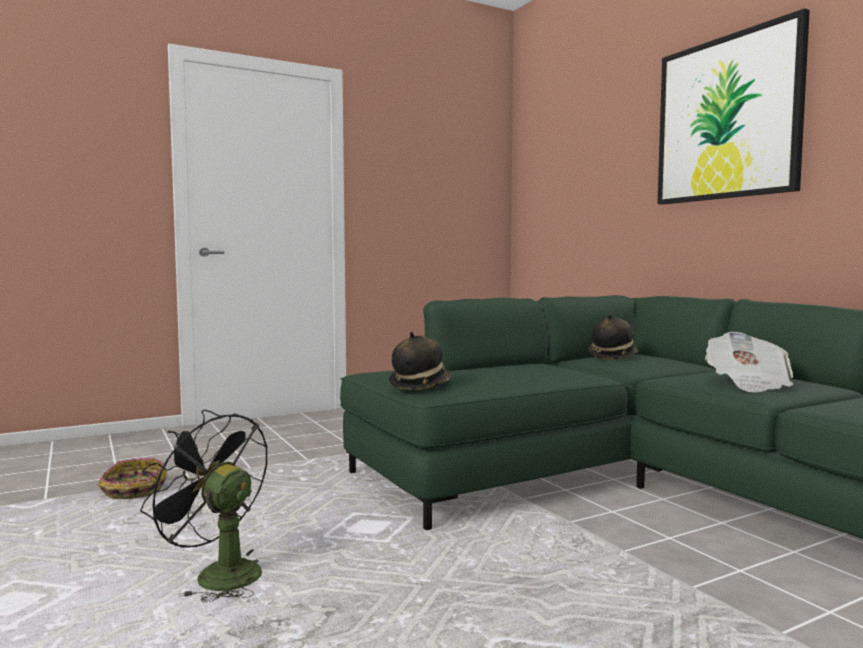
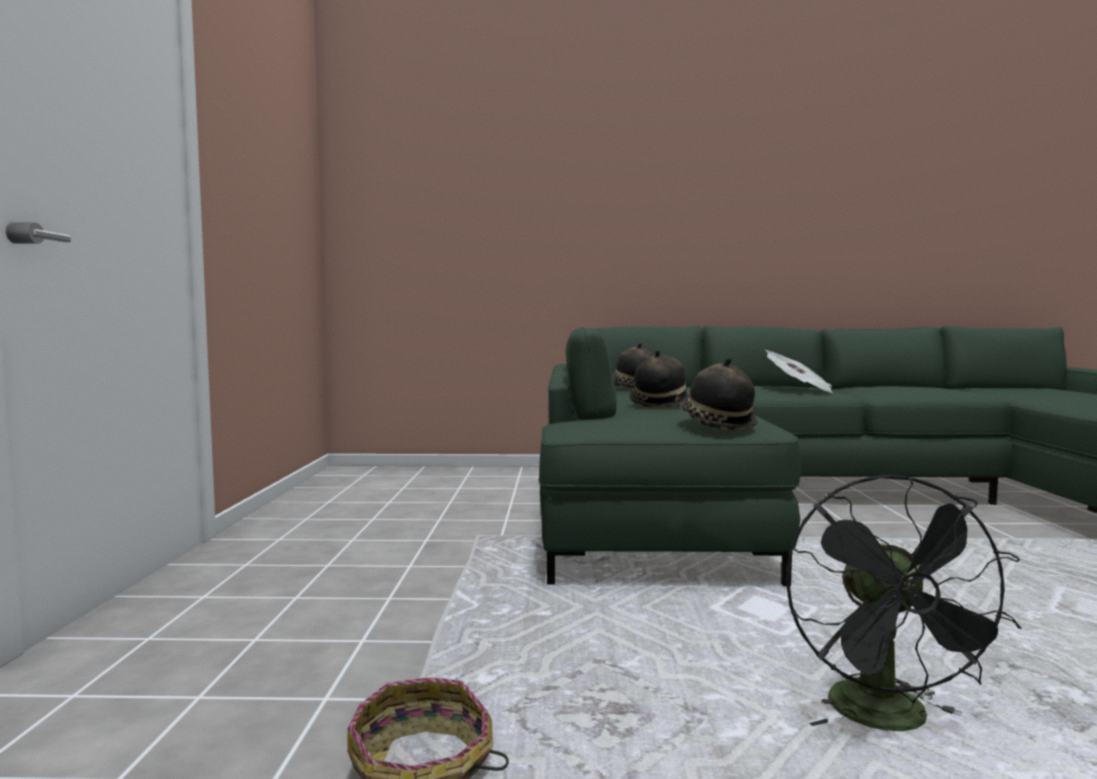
camera: 60 degrees left, 0 degrees up
(217, 574) = (890, 720): black fan -> black fan turned 60 degrees counterclockwise
(509, 369) = (659, 405): none -> hat
(727, 118) = (654, 162): picture -> none

